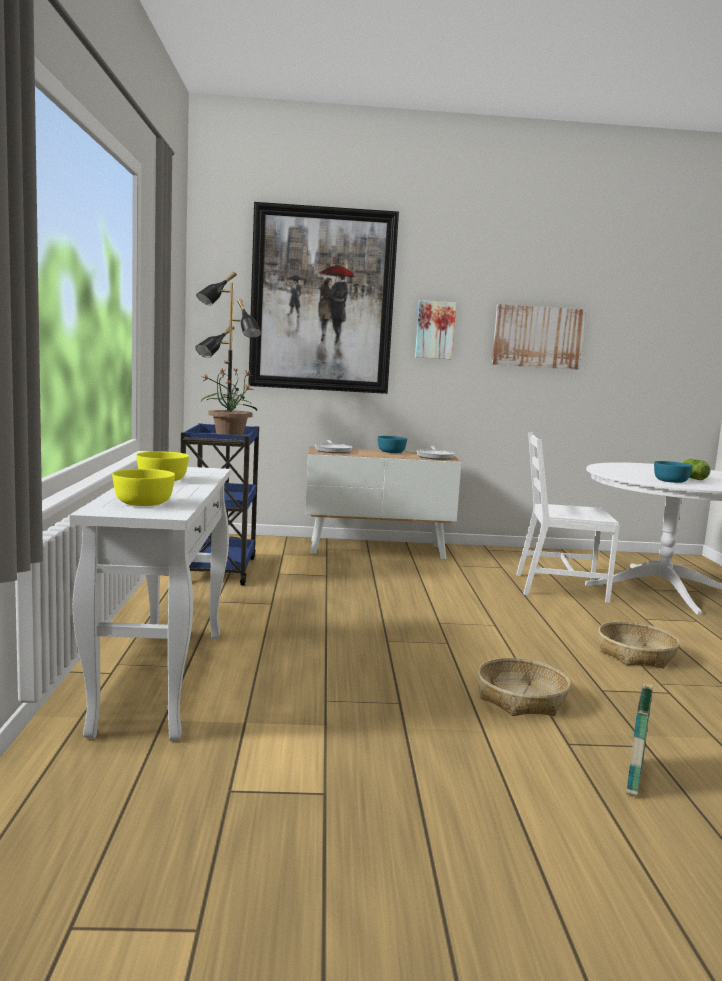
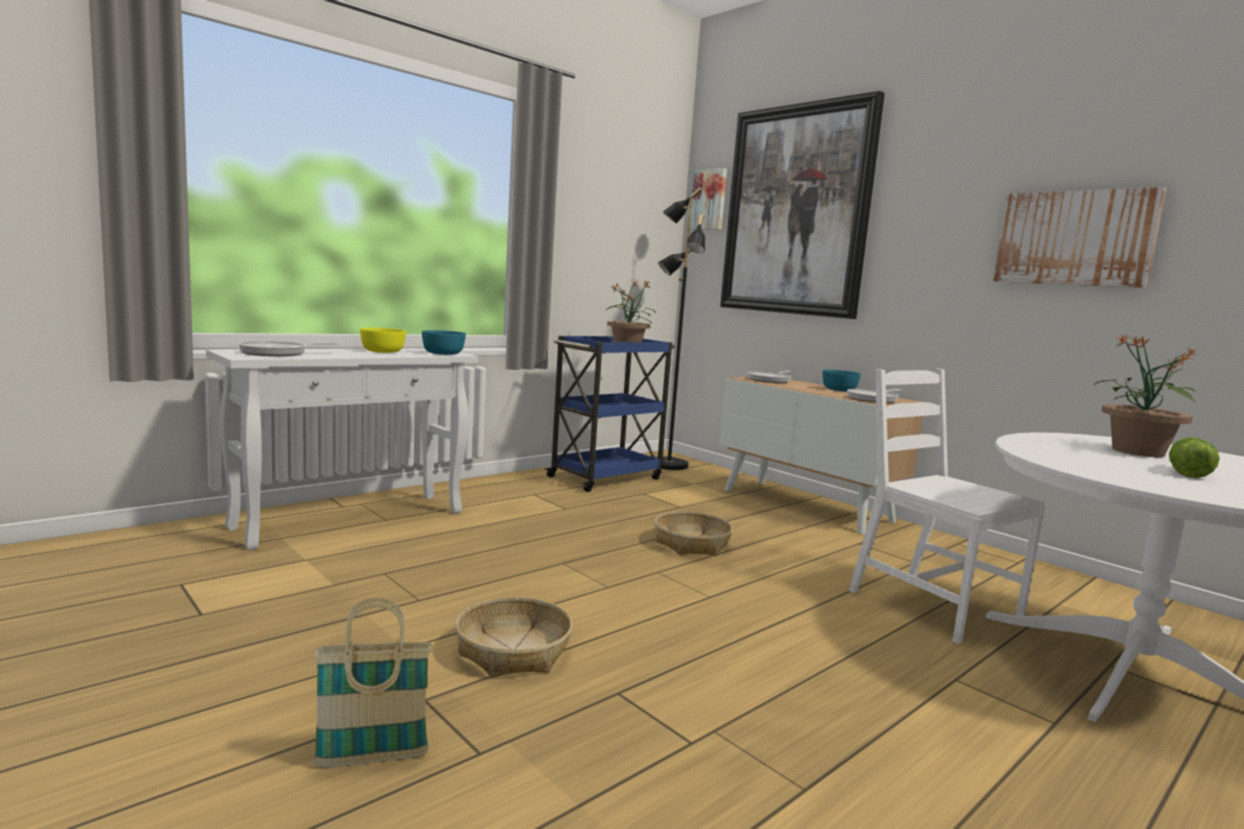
camera: 50 degrees right, 0 degrees up
(144, 502) = (278, 353): yellow bowl -> frying pan
(435, 330) = (920, 237): picture -> picture (709, 200)
(635, 655) = (788, 695): basket -> basket (691, 544)
(643, 470) = (1137, 452): none -> potted plant
(670, 481) = (1095, 464): turquoise bowl -> turquoise bowl (443, 353)

